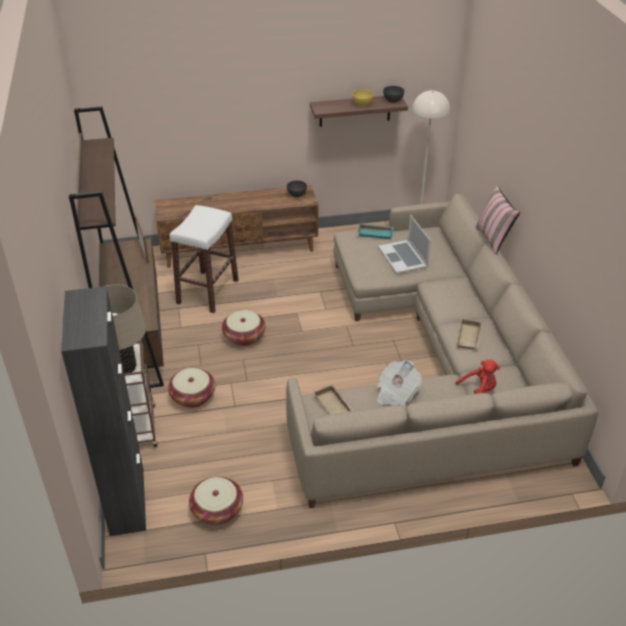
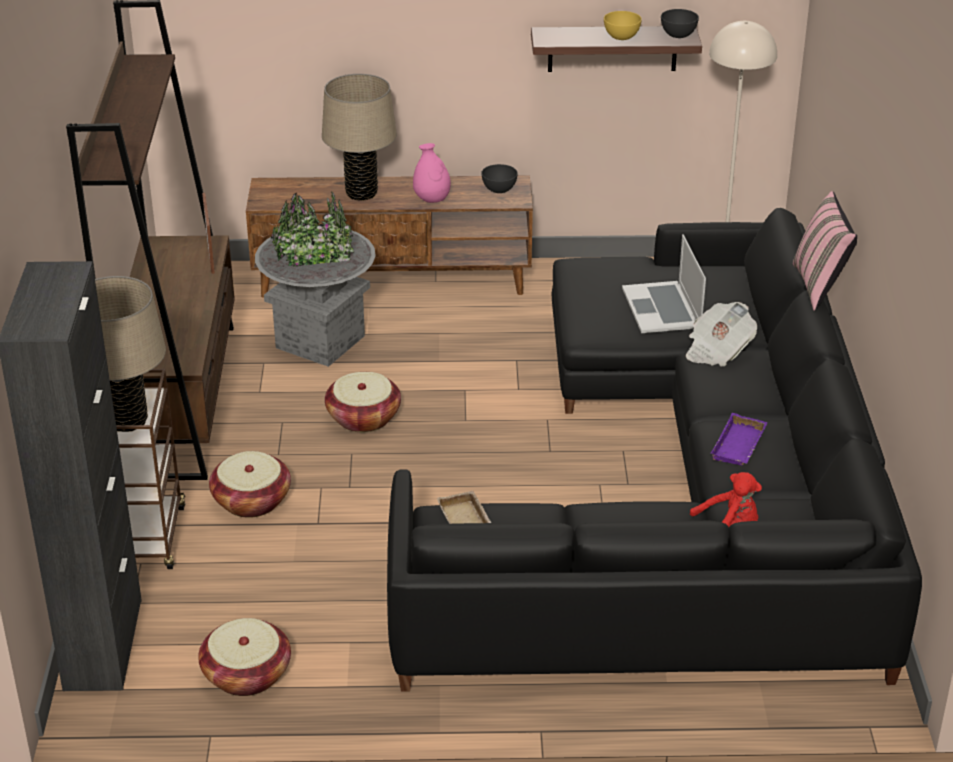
camera: 10 degrees right, 5 degrees down
(208, 291) = (320, 341): white stool -> grey planter
(220, 204) = (361, 193): none -> beige table lamp
(261, 204) = (432, 200): none -> pink vase
(375, 233) = (625, 265): turquoise tray -> none
(396, 393) = (582, 517): newspaper -> newspaper (717, 350)
(433, 366) = (683, 499): beige sofa -> black sofa
(470, 337) = (740, 446): beige tray -> purple tray

